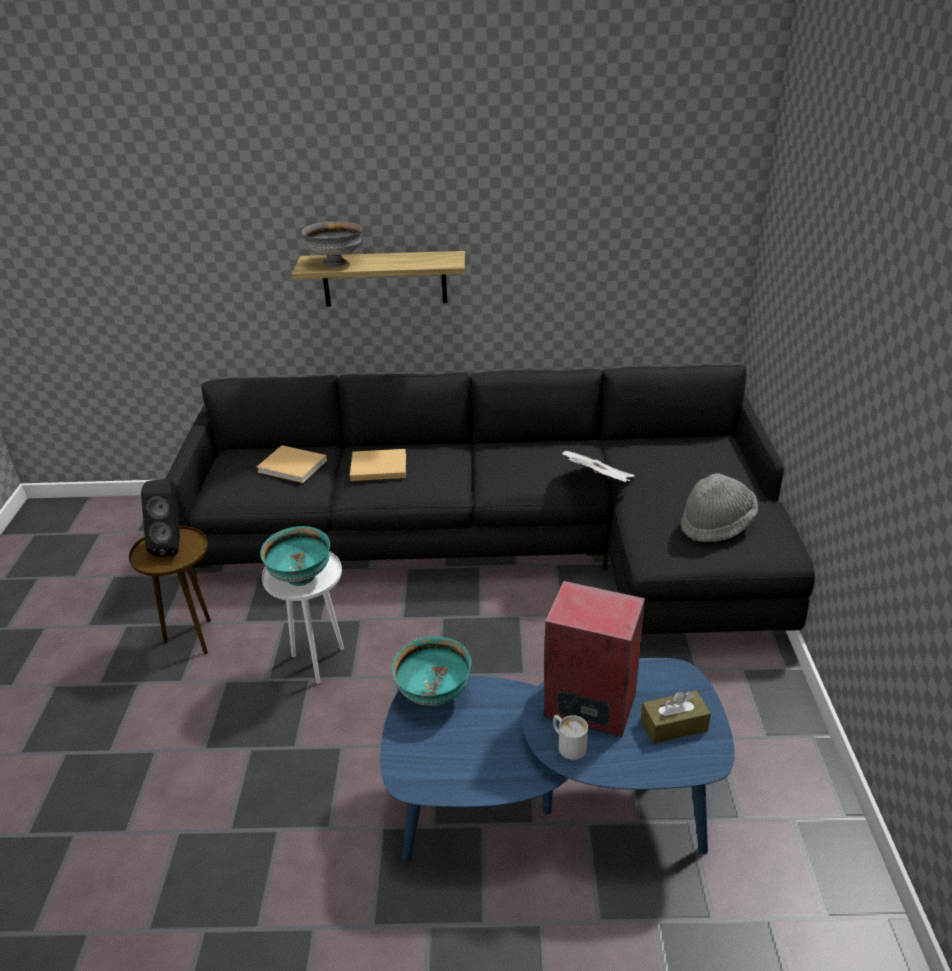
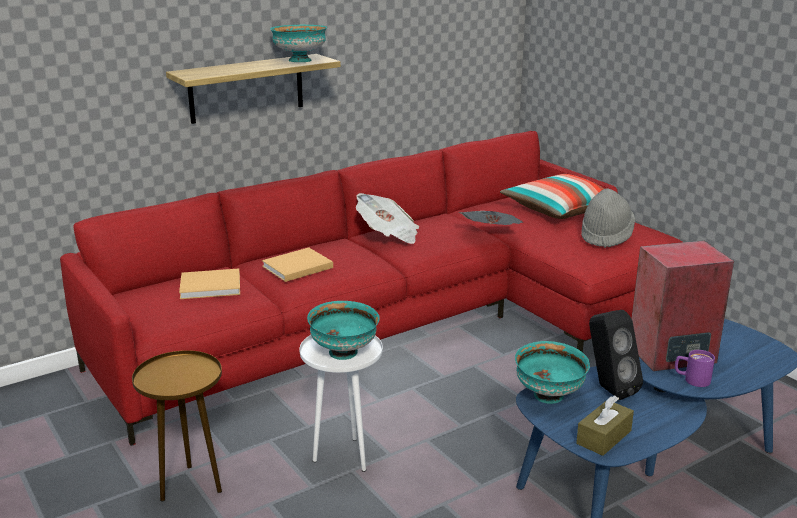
camera: 35 degrees left, 10 degrees down
(173, 545) = (174, 370): black speaker -> black speaker (608, 389)
(335, 262) = (214, 70): grey bowl -> none
(428, 260) = (299, 60): none -> turquoise bowl
(498, 453) = (388, 235): none -> newspaper
(510, 545) = (407, 324): black sofa -> red sofa
(567, 744) = (691, 380): white mug -> purple mug
(673, 725) = (736, 346): brown tissue box -> brown tissue box (604, 437)
(712, 472) = (559, 210): none -> pillow

